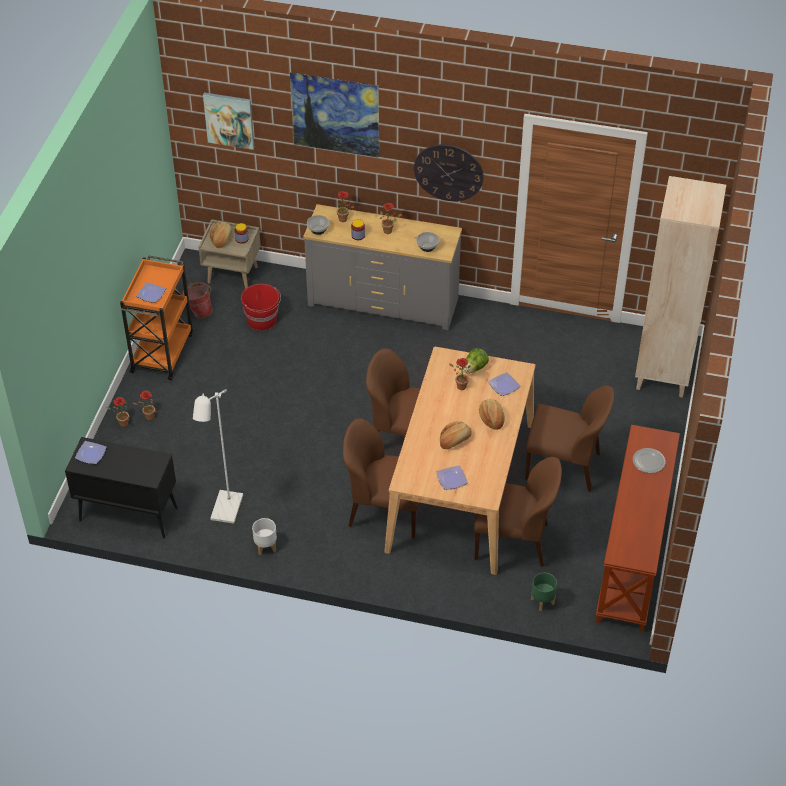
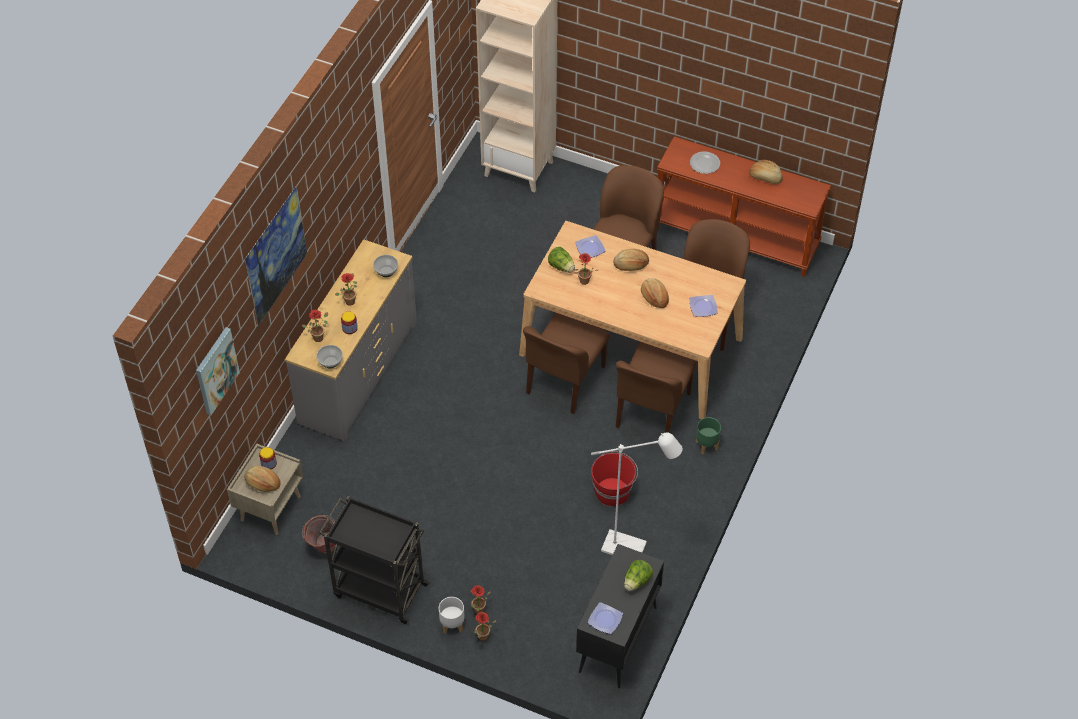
camera: 80 degrees left, 5 degrees up
(132, 471) = (637, 581): none -> lettuce
(151, 294) = (384, 535): plate -> none
(162, 352) = (379, 589): orange cart -> black cart
(262, 320) = (354, 487): red bucket -> red bucket (613, 491)
(266, 546) = (681, 517): white planter -> white planter (452, 624)
(448, 172) = (344, 202): wall clock -> none
(542, 601) = (777, 309): green planter -> green planter (706, 445)
(646, 514) = (765, 177): none -> bread

